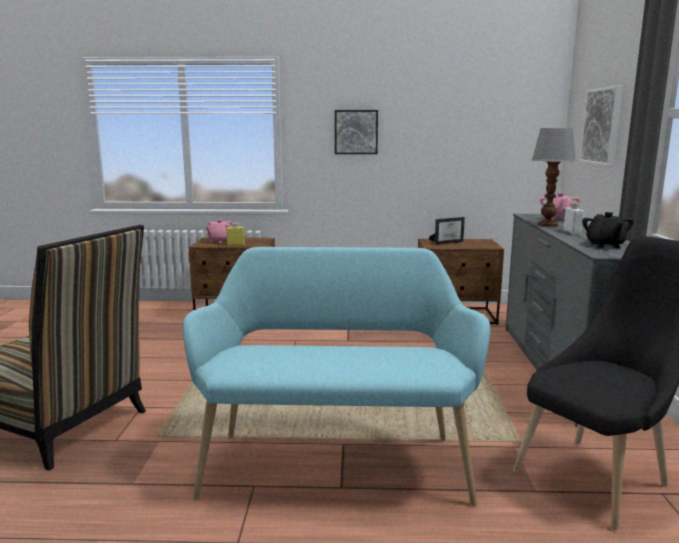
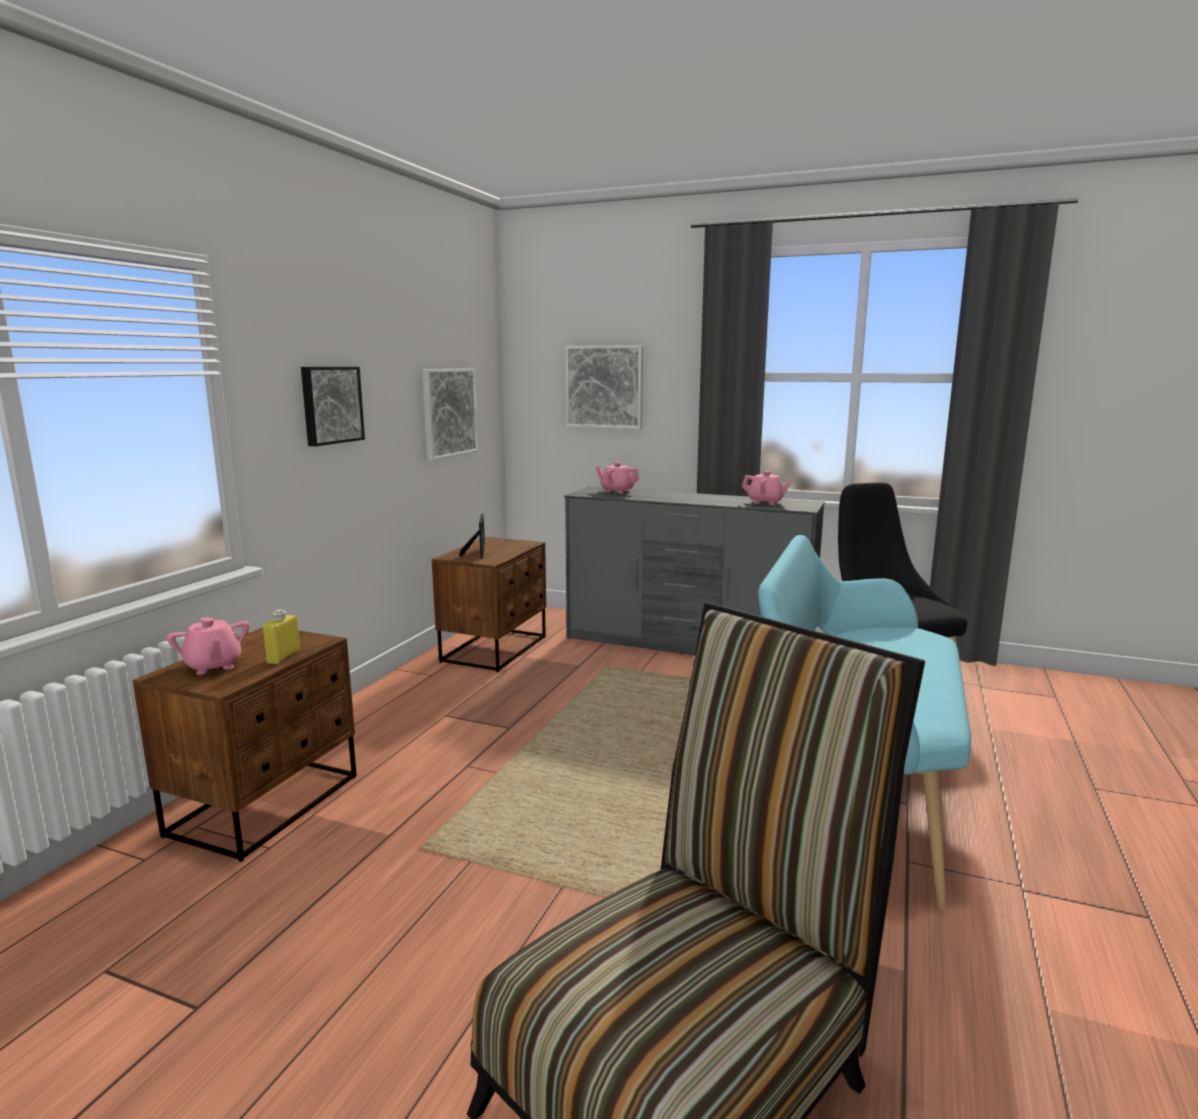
camera: 70 degrees left, 0 degrees up
(479, 144) = (449, 413): none -> picture
(547, 225) = (652, 498): table lamp -> none
(572, 232) = (698, 499): white bottle -> none
(605, 245) = (766, 502): black teapot -> pink teapot

